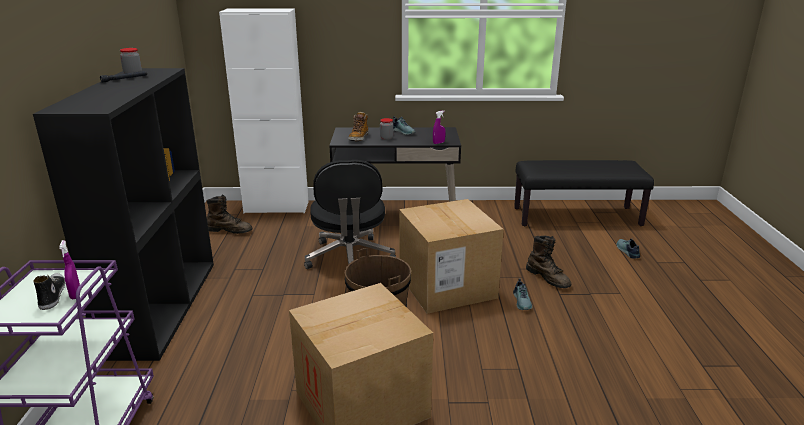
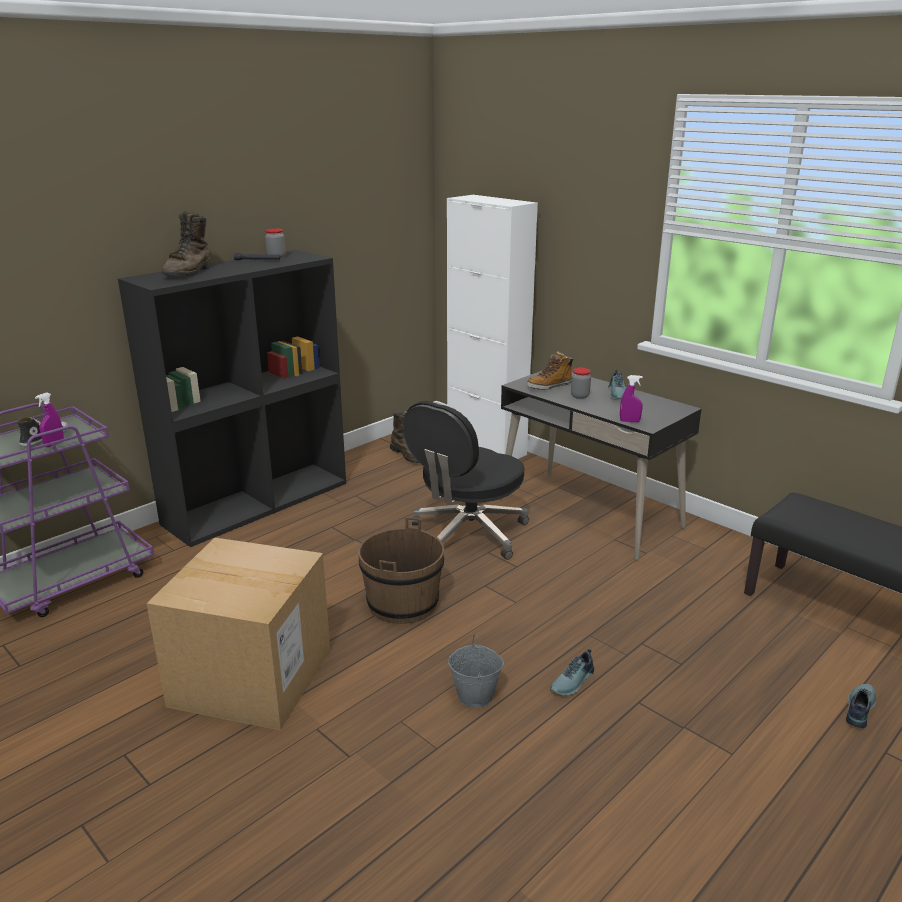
camera: 45 degrees right, 0 degrees up
(447, 286) = (517, 615): cardboard box -> none
(494, 334) = (476, 696): none -> grey bucket
(548, 278) = (659, 675): brown boot -> brown boot (189, 272)

